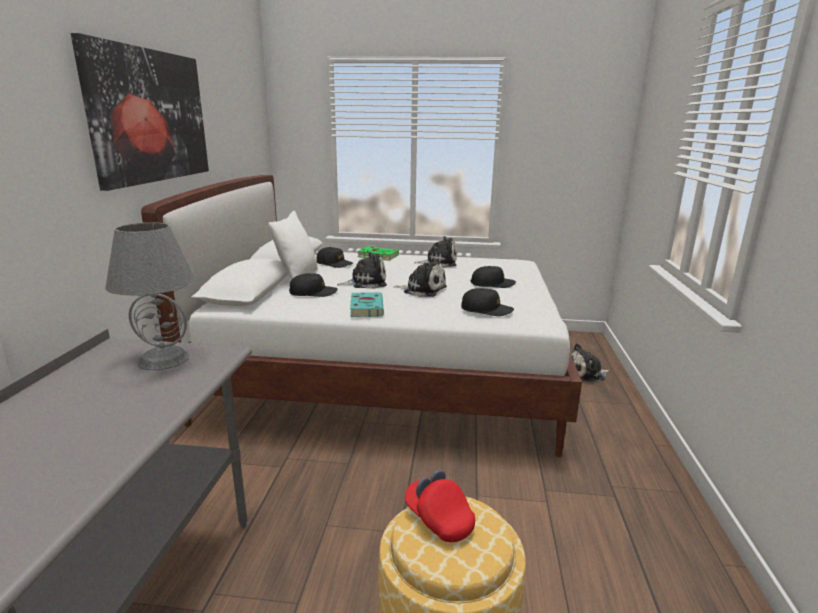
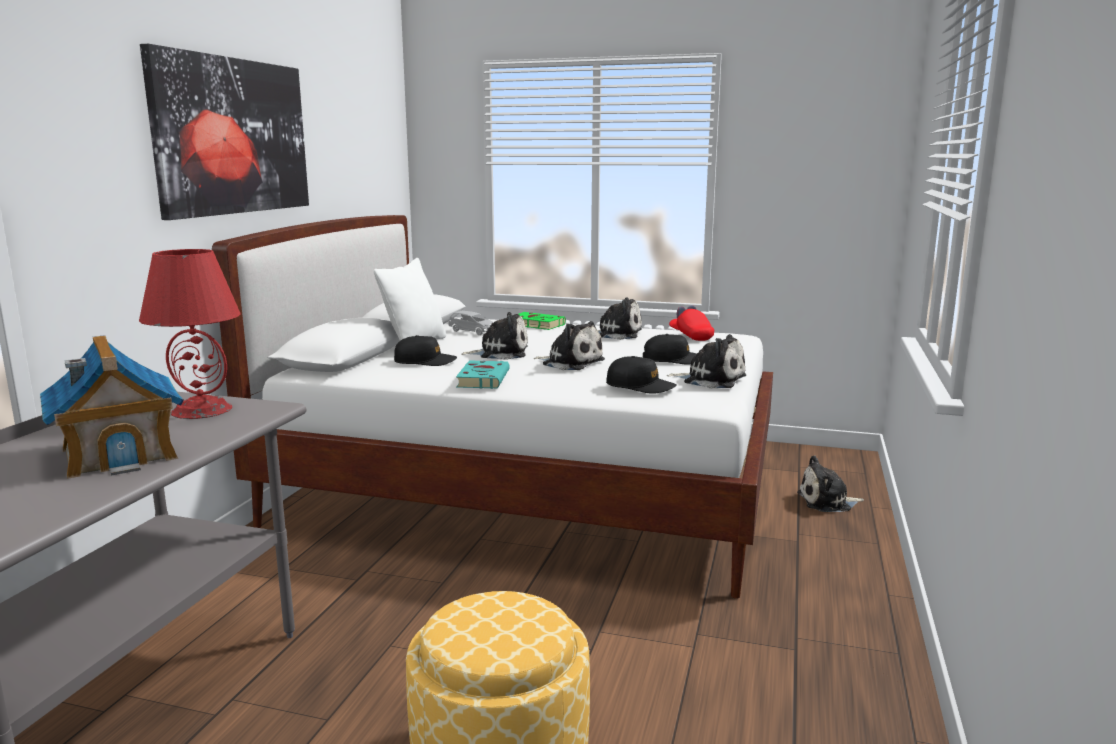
camera: 10 degrees right, 5 degrees down
(108, 416) = (120, 453): none -> toy house
(164, 358) = (202, 409): grey table lamp -> red table lamp
(334, 264) = (472, 331): black cap -> grey toy car
(438, 519) = (486, 612): red cap -> red cap (691, 336)
(529, 301) = (711, 380): none -> plush toy

